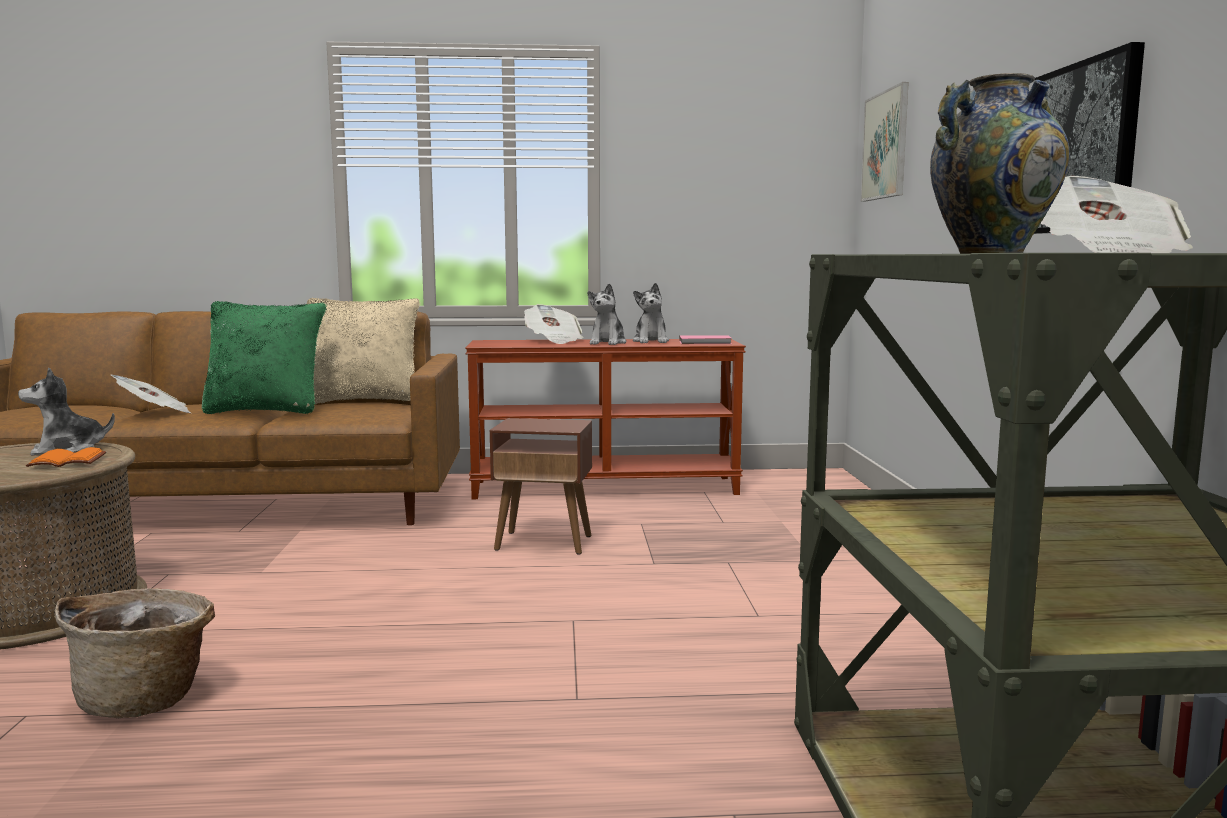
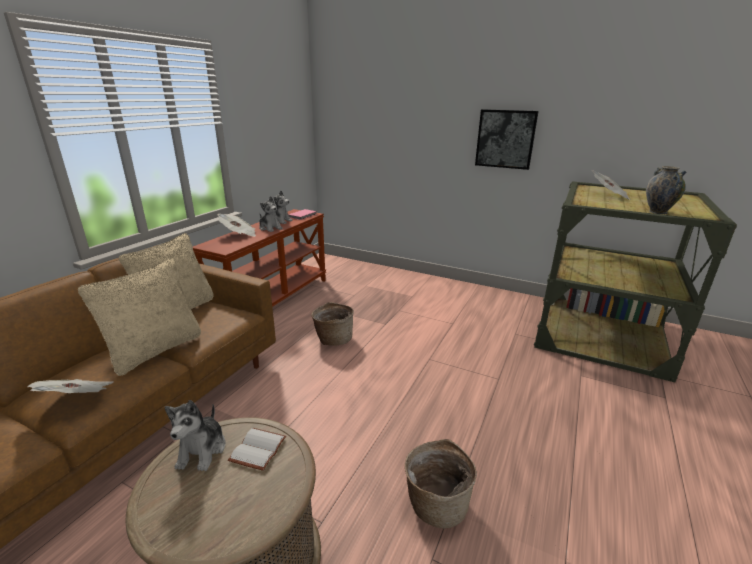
camera: 60 degrees left, 15 degrees up
(69, 461) = (257, 448): orange book -> white book
(265, 413) = (157, 351): green pillow -> beige pillow
(545, 543) = (333, 339): brown side table -> basket
(885, 145) = (347, 110): picture -> none

